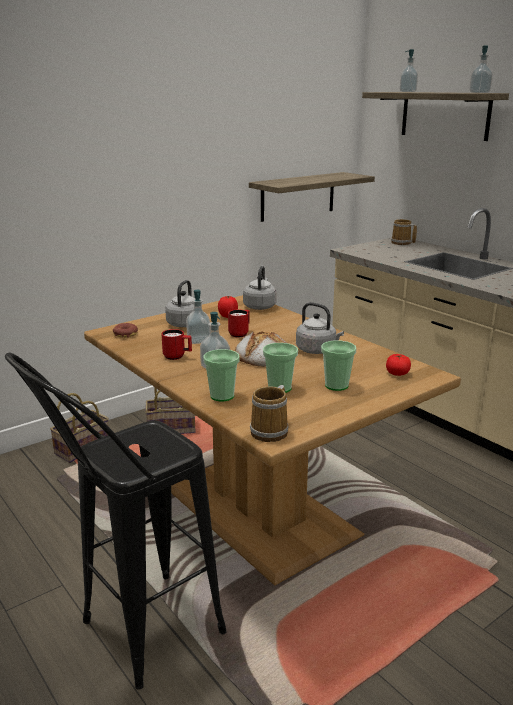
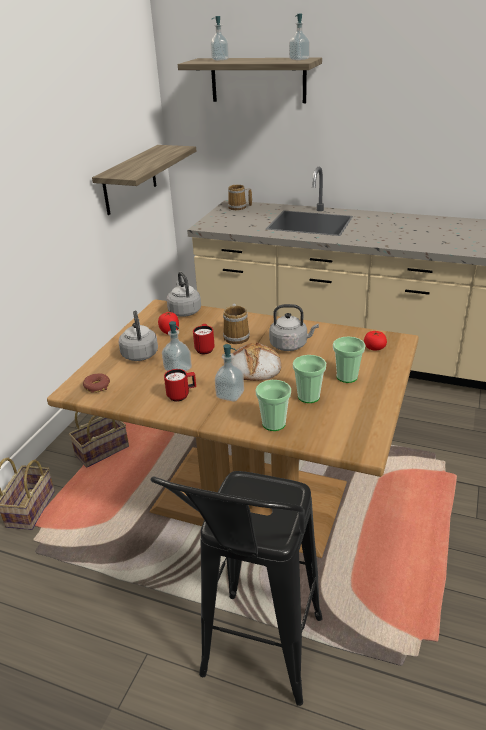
camera: 30 degrees left, 10 degrees up
(271, 431) = (355, 444): mug -> mug (237, 336)

